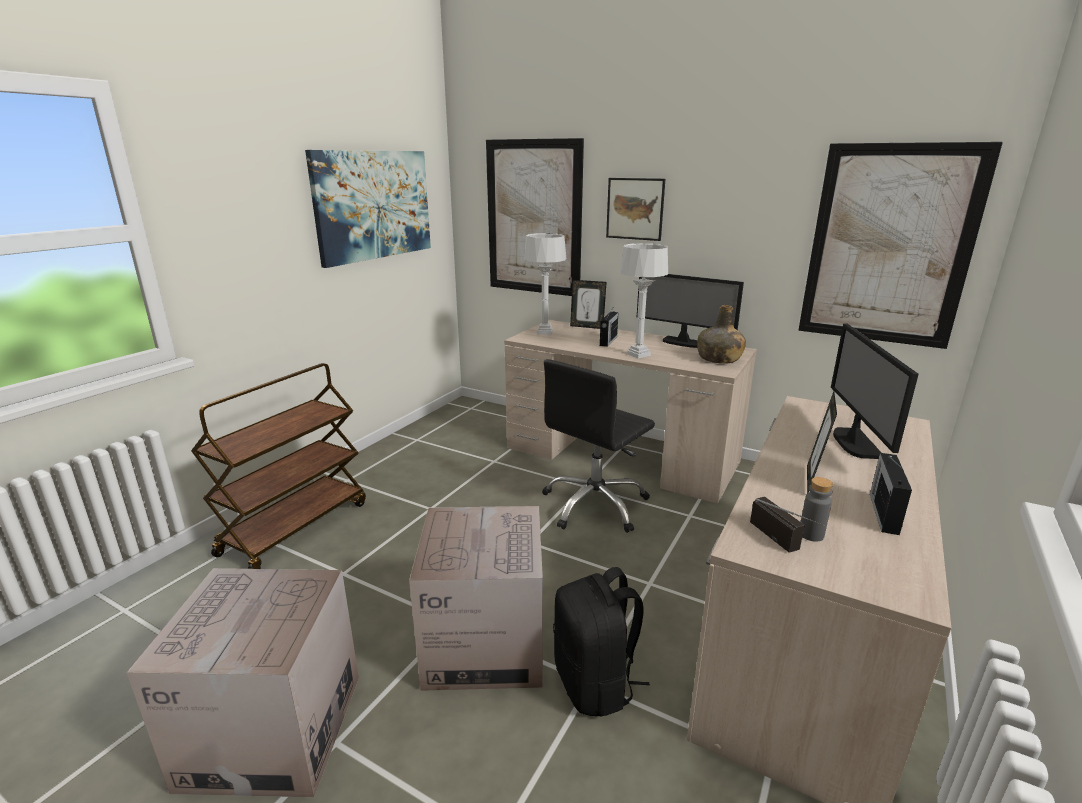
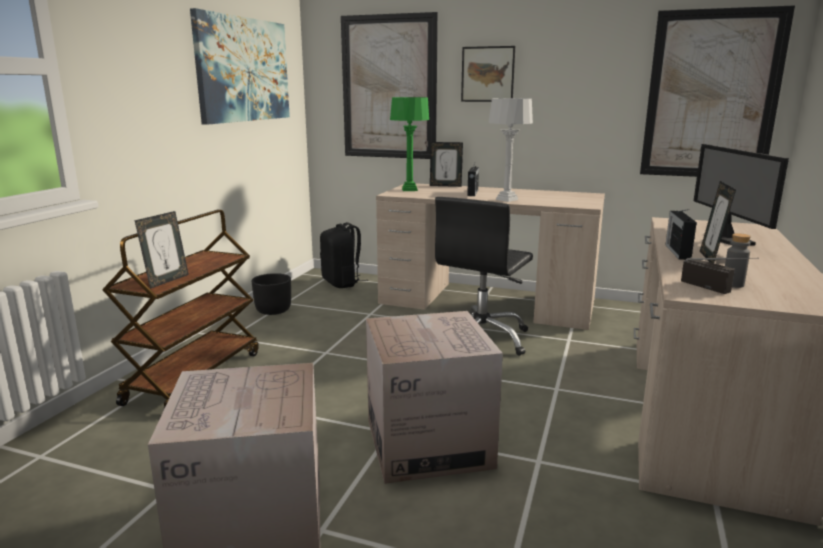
camera: 10 degrees left, 5 degrees down
(254, 443) = (167, 280): none -> picture frame
(402, 448) = (273, 310): none -> black planter
(544, 332) = (409, 190): grey table lamp -> green table lamp
(595, 684) = (543, 461): black backpack -> black backpack (342, 283)
(683, 343) = (539, 192): monitor -> none
(719, 359) = (578, 199): green bottle -> none
(884, 512) = (777, 271): radio -> radio (677, 252)

